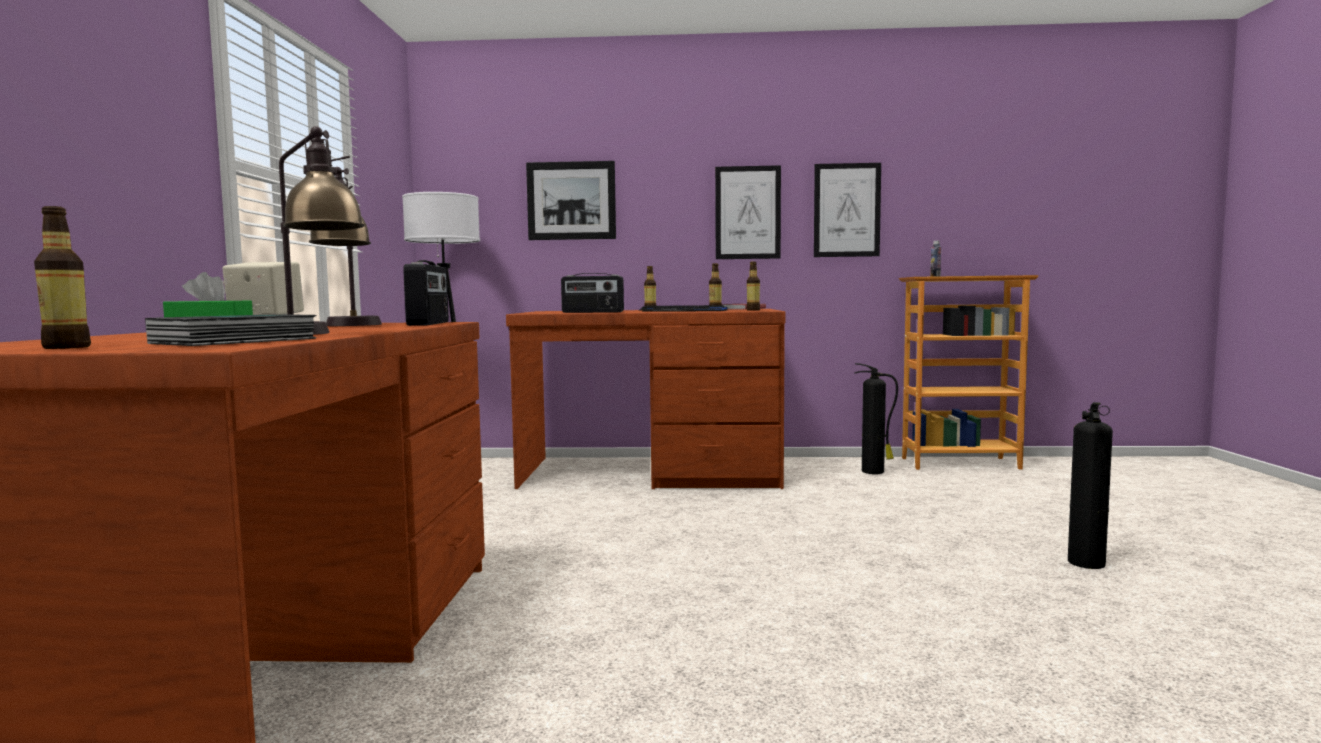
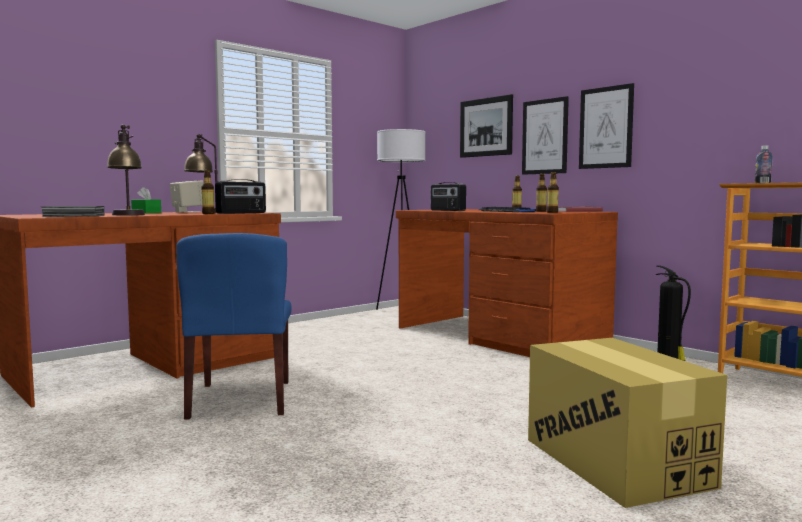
camera: 45 degrees right, 0 degrees up
(66, 347) = (29, 215): bottle -> bottle (208, 214)
(622, 648) = (241, 399): none -> blue chair
(846, 210) = (693, 119): picture -> picture (544, 136)
(1086, 562) = (616, 462): fire extinguisher -> cardboard box

